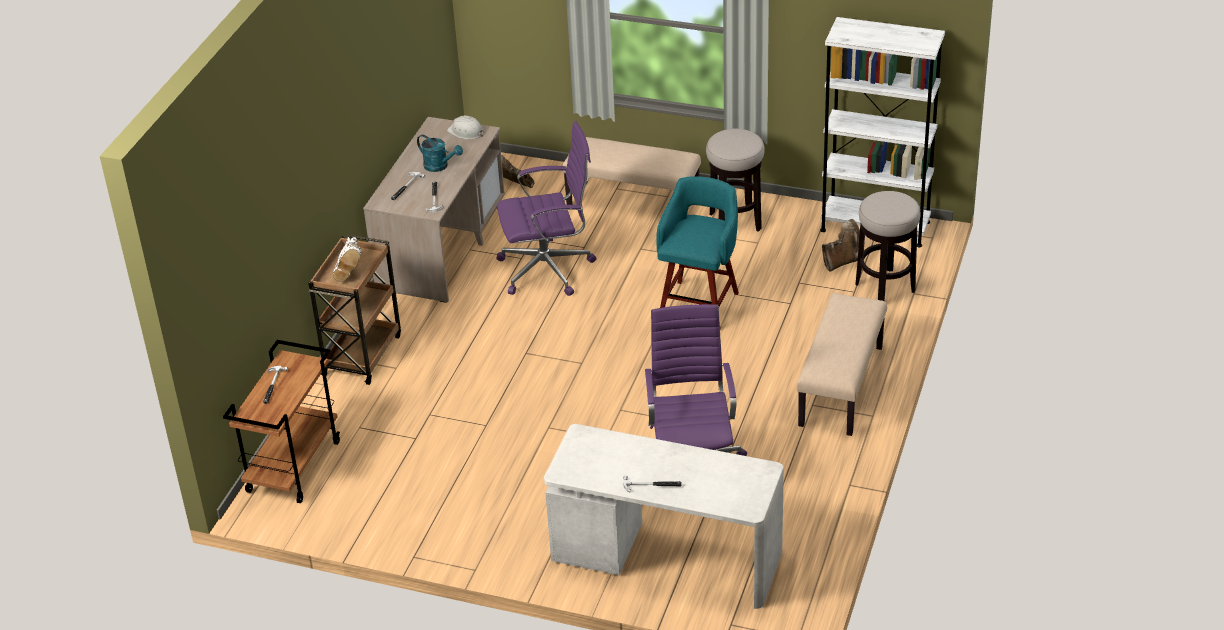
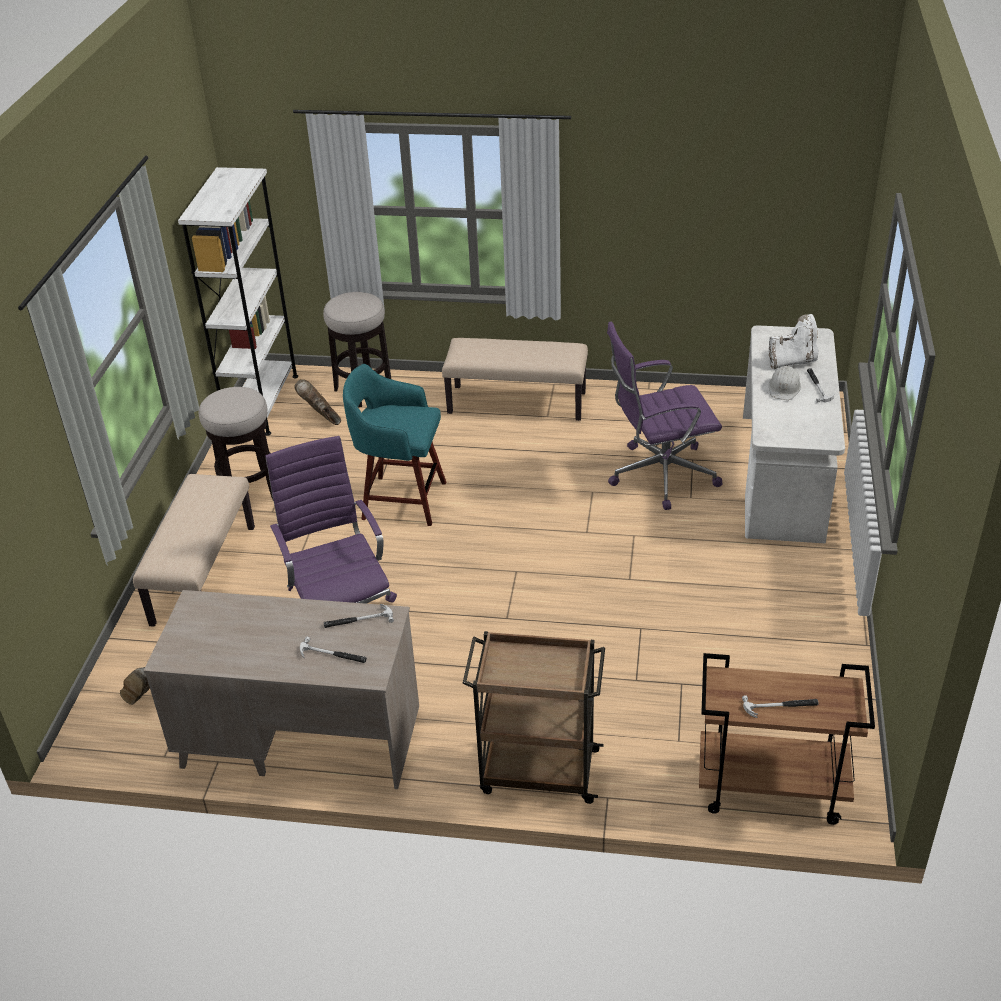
camera: 100 degrees left, 0 degrees up
(349, 272) = (543, 667): white boot -> white boot (793, 361)
(440, 166) = (279, 630): turquoise watering can -> none
(466, 132) = (191, 621): white hard hat -> white hard hat (784, 388)

